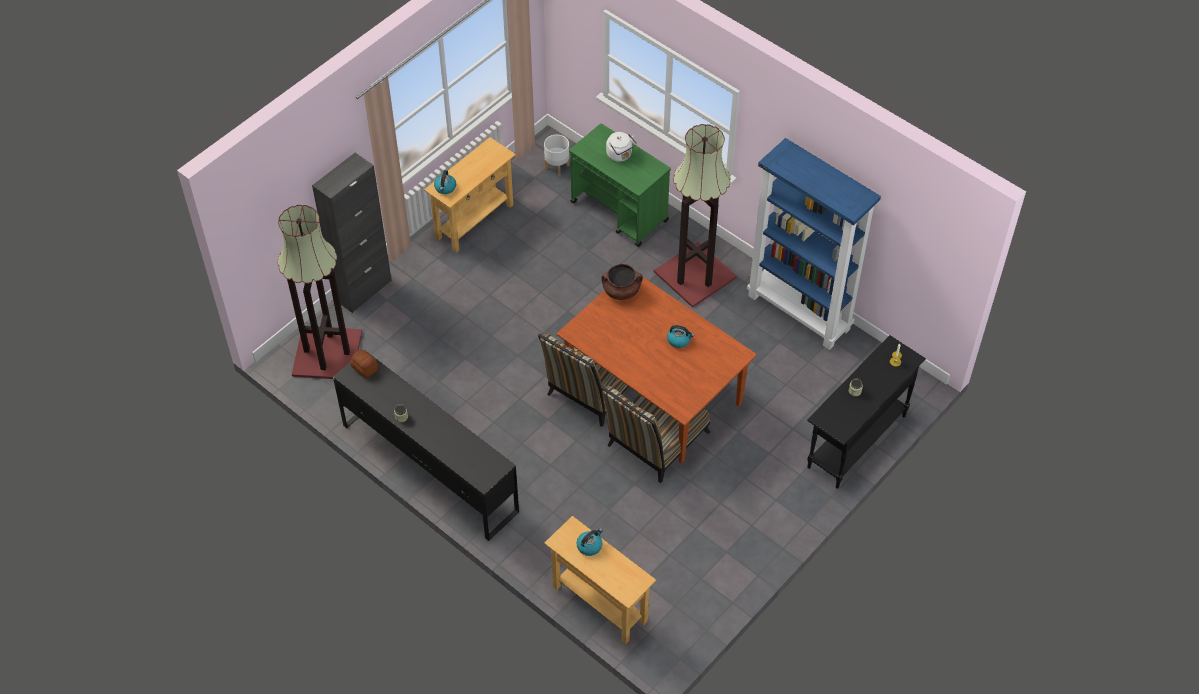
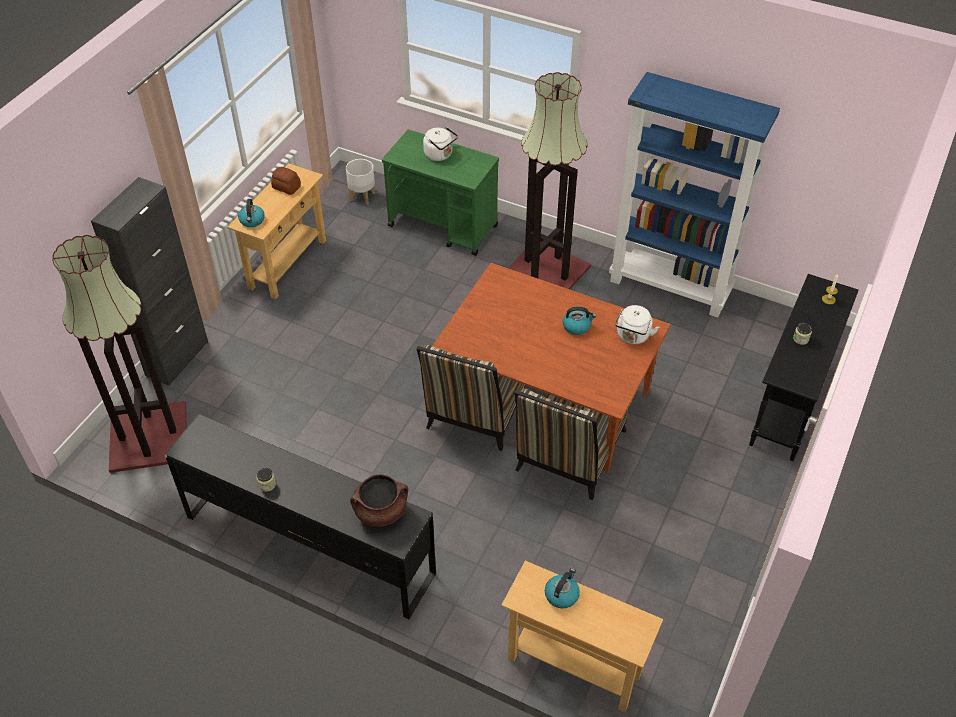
camera: 15 degrees left, 5 degrees down
(364, 368) = (204, 435): bread -> bread (286, 187)
(621, 290) = (490, 287): brown cooking pot -> brown cooking pot (381, 511)
(721, 358) = (632, 336): none -> white kettle

